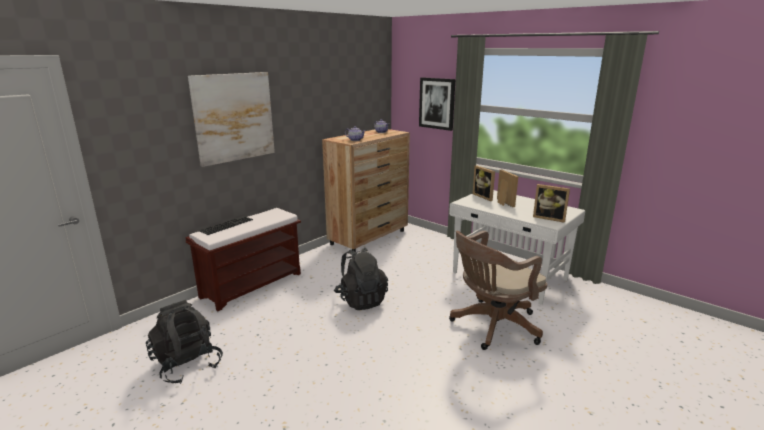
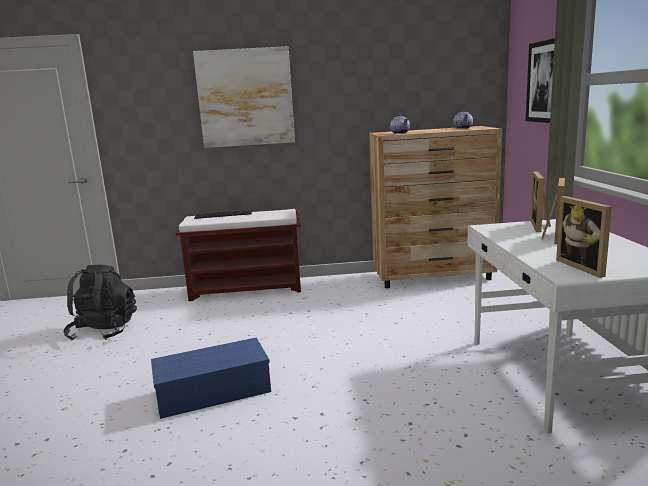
camera: 45 degrees right, 5 degrees down
(361, 300) = (311, 333): black backpack -> none
(368, 360) = (214, 390): none -> blue storage box
(492, 326) = (409, 424): brown office chair -> none

